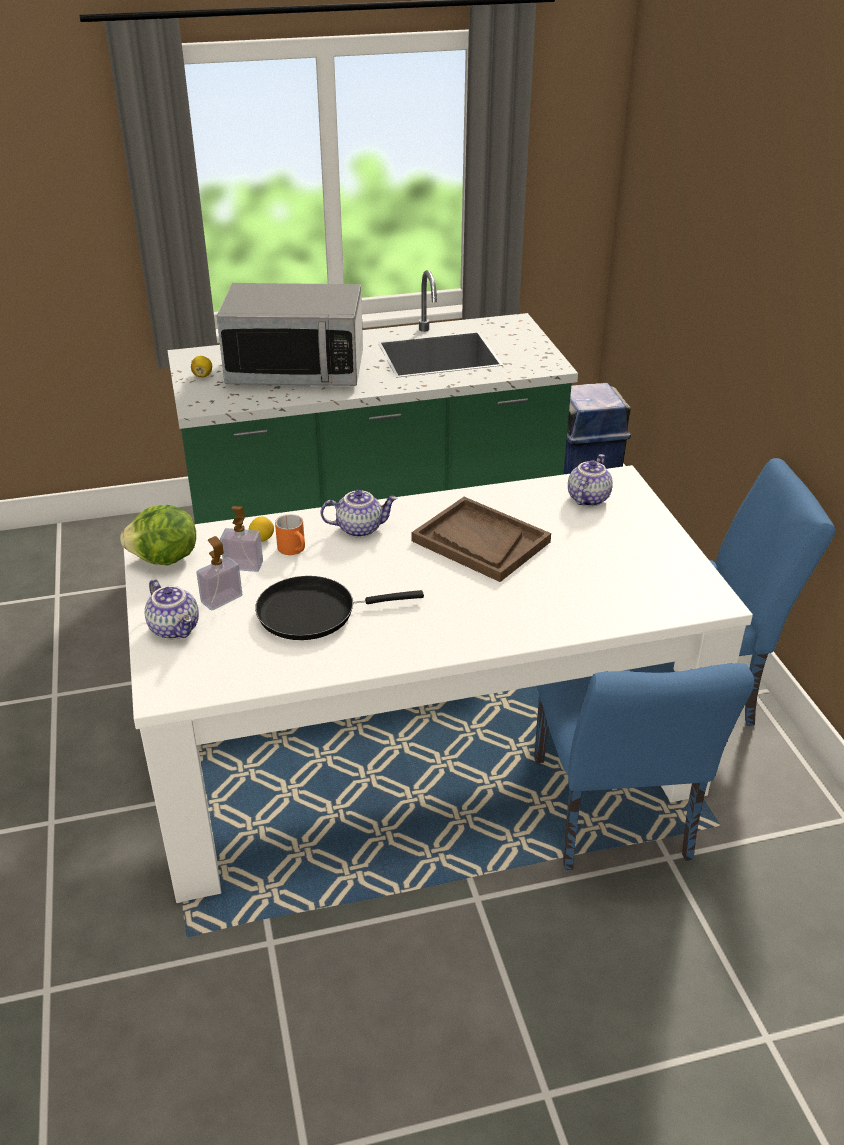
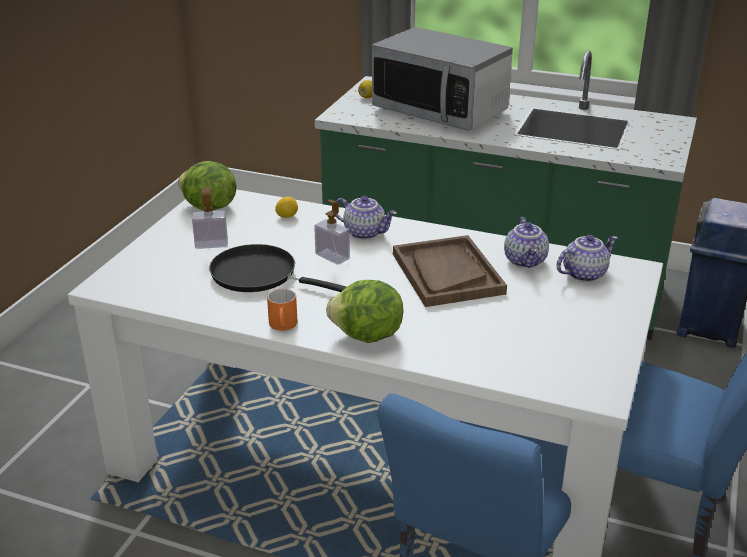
camera: 35 degrees right, 5 degrees down
(176, 628) = (160, 251): teapot -> teapot (526, 261)
(243, 565) = (253, 228): soap dispenser -> soap dispenser (332, 256)
(295, 549) = (300, 231): orange mug -> orange mug (284, 326)
(485, 631) = (367, 336): none -> lettuce

